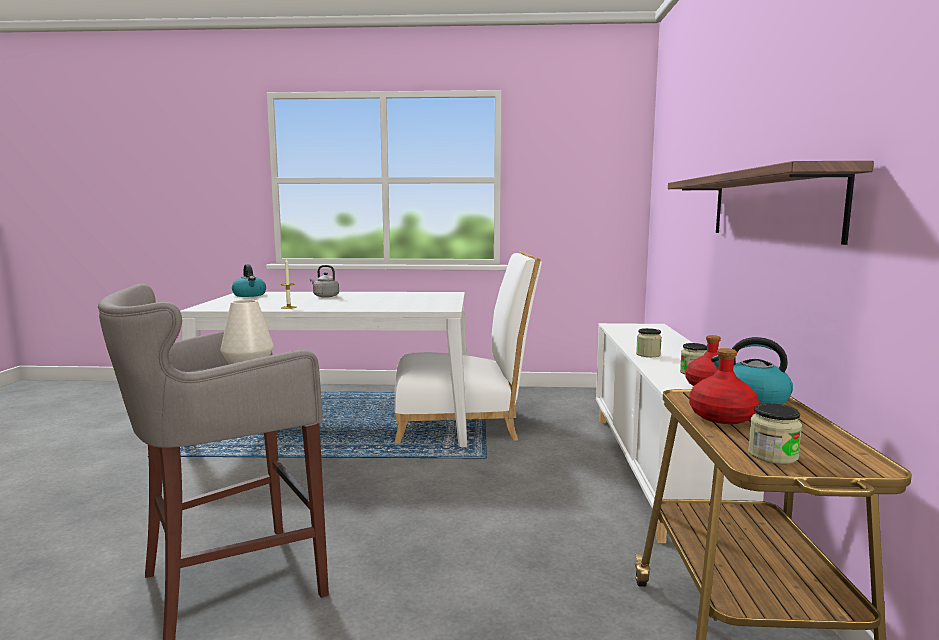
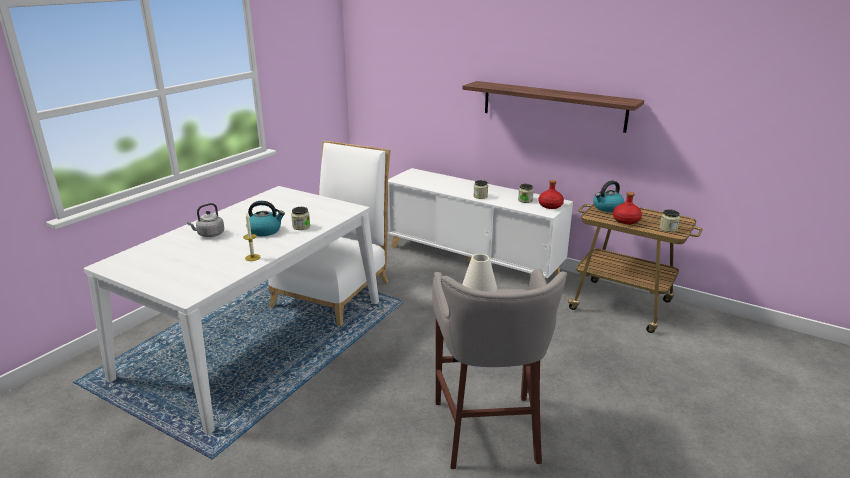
camera: 60 degrees left, 15 degrees up
(250, 295) = (132, 265): kettle -> kettle (265, 231)
(374, 306) = (301, 226): none -> jar

